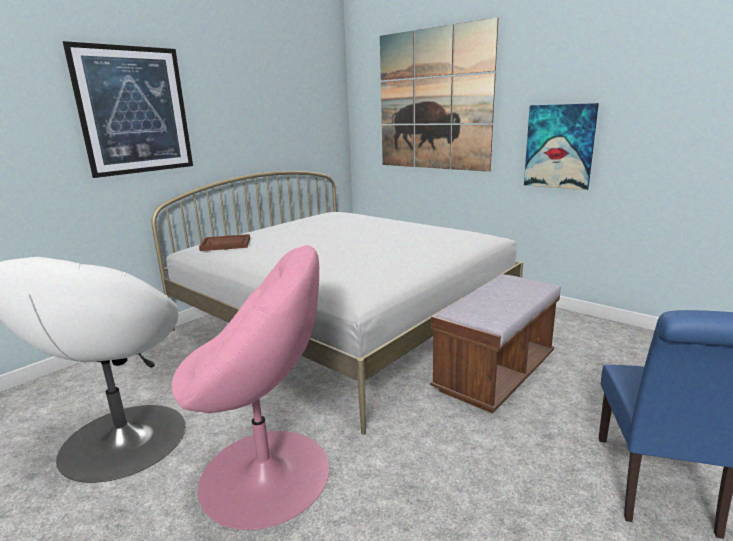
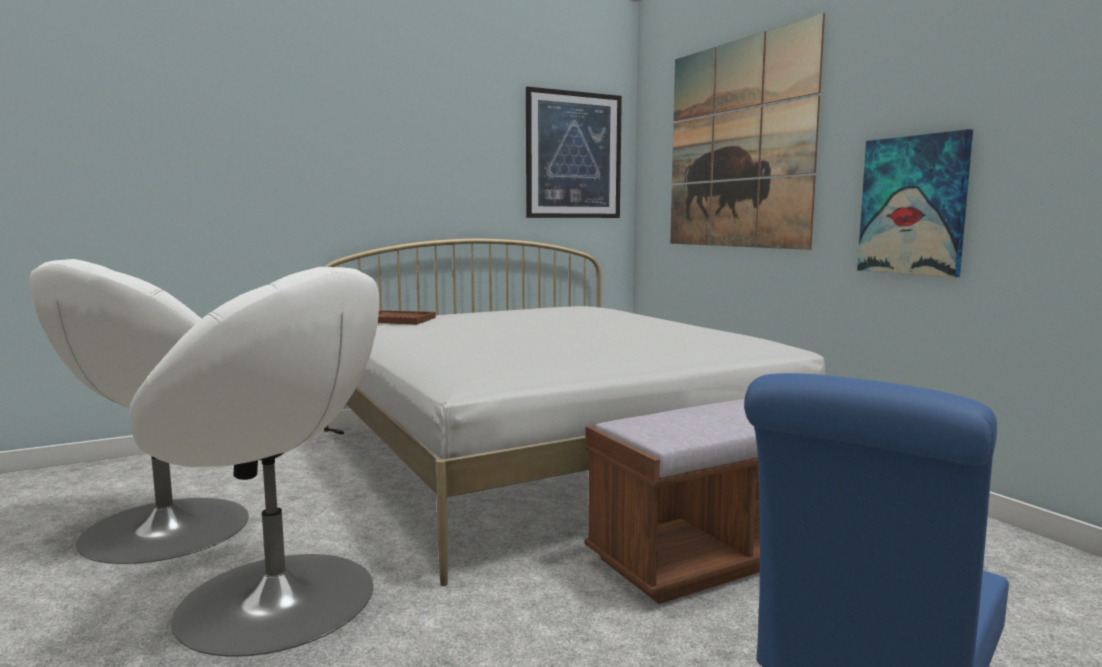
camera: 20 degrees right, 10 degrees down
(134, 111) = (316, 143): picture -> picture (574, 155)
(267, 475) = (279, 600): pink armchair -> white armchair

